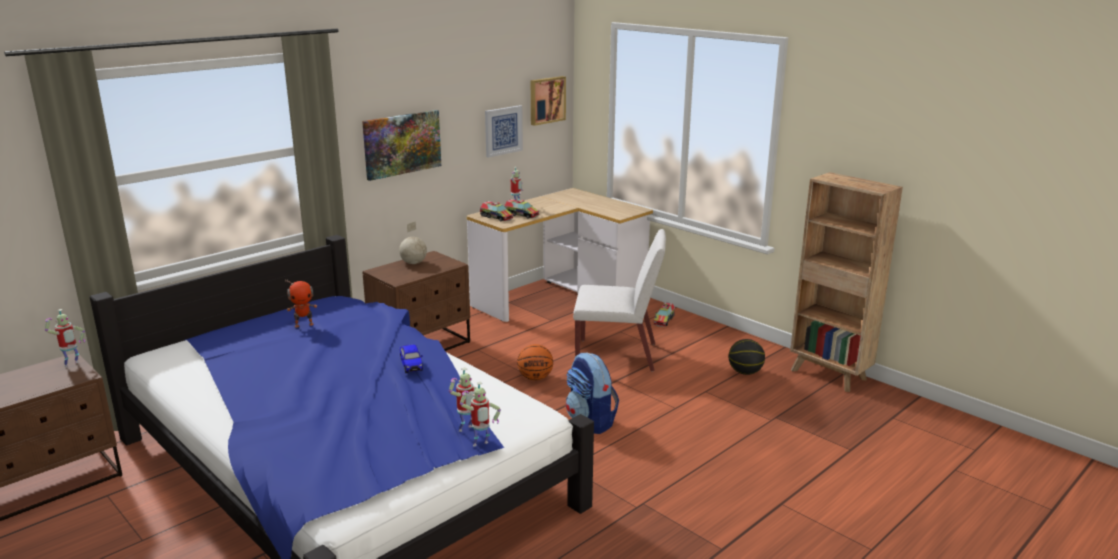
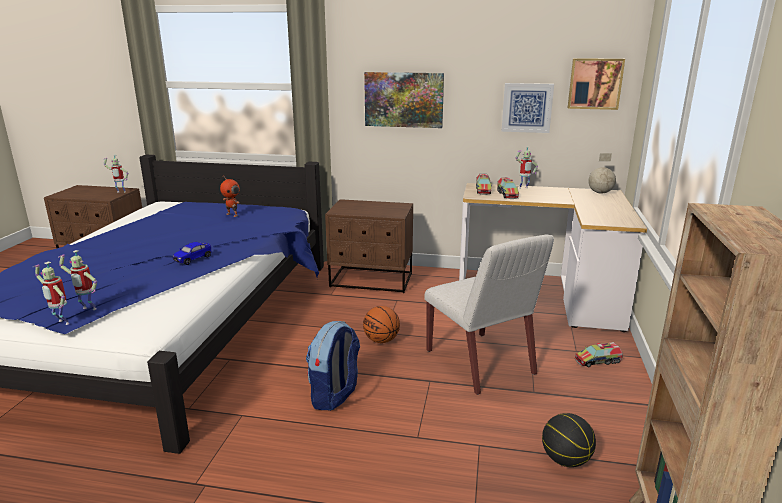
camera: 55 degrees right, 0 degrees up
(413, 263) = (377, 205): globe -> globe (600, 193)

